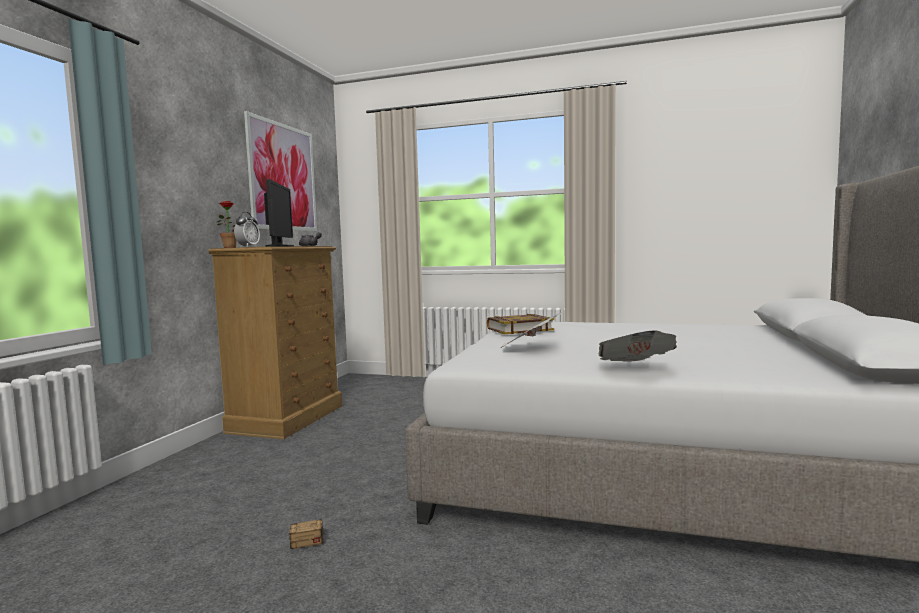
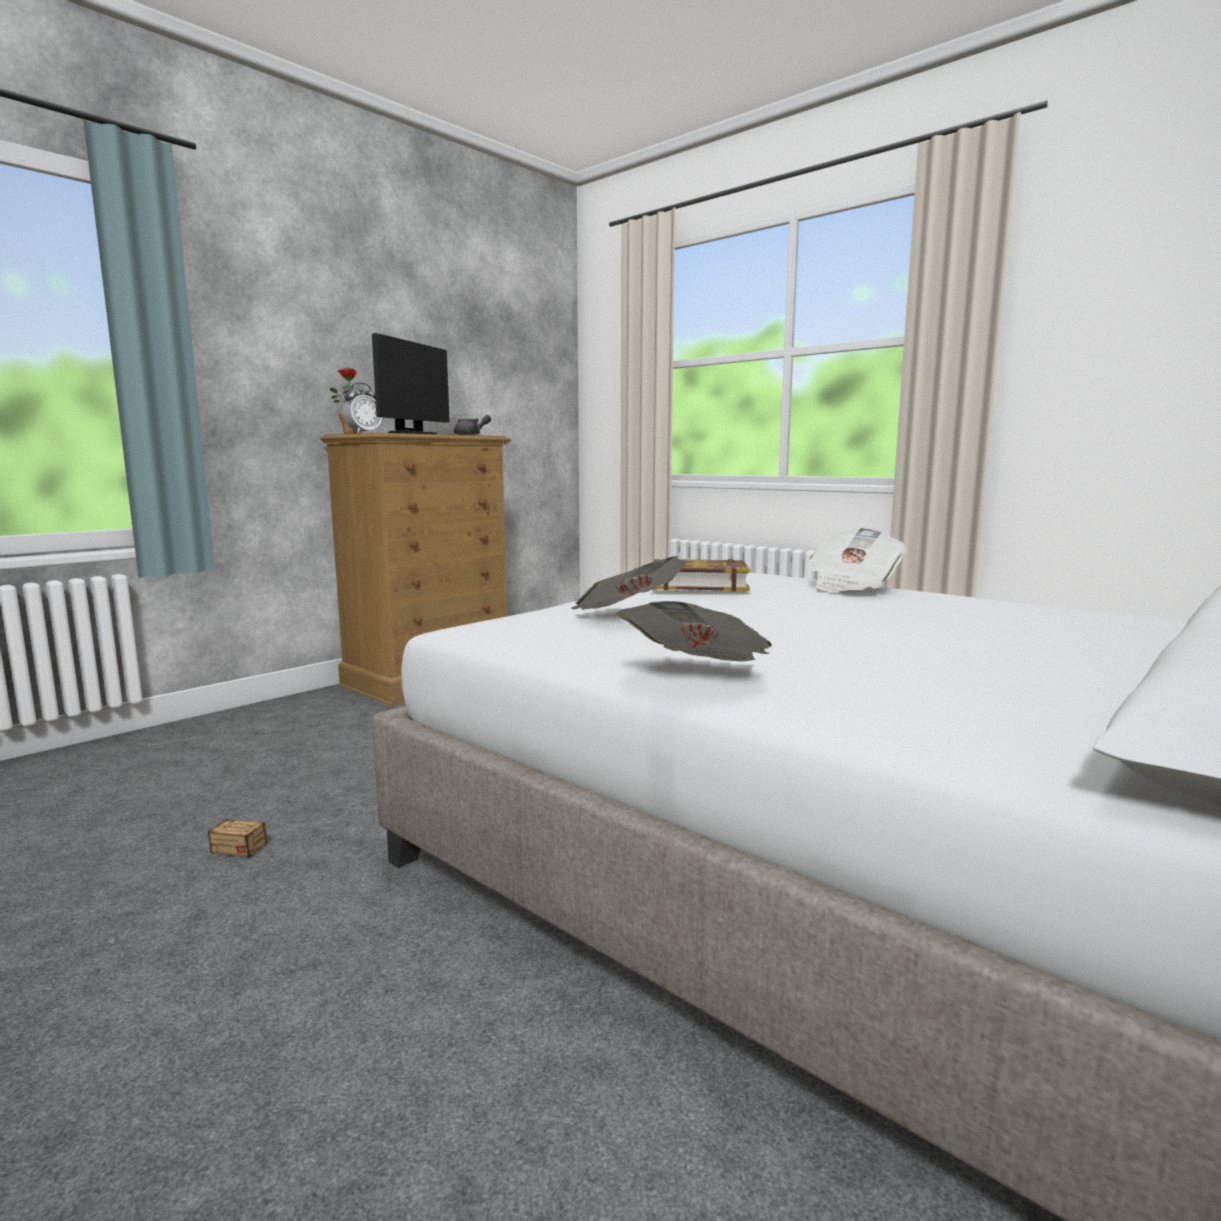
camera: 25 degrees right, 5 degrees up
(283, 177) = (465, 334): picture -> none
(593, 323) = (851, 586): none -> newspaper

